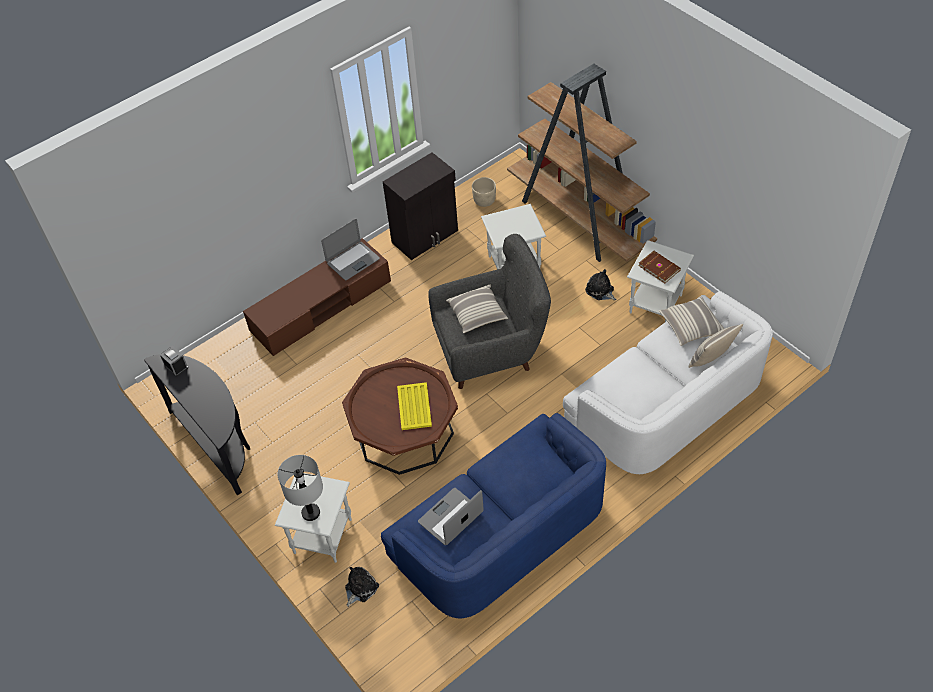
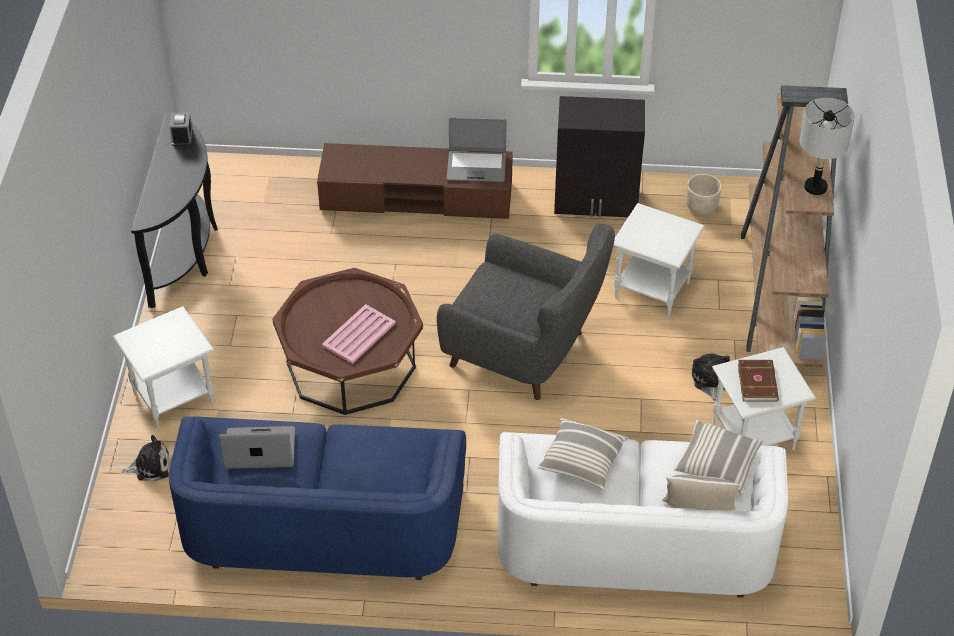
camera: 40 degrees right, 5 degrees down
(311, 513) = (151, 349): grey table lamp -> grey table lamp (815, 187)
(414, 407) = (358, 335): yellow tray -> pink tray
(477, 315) = (514, 293): pillow -> pillow (582, 462)

